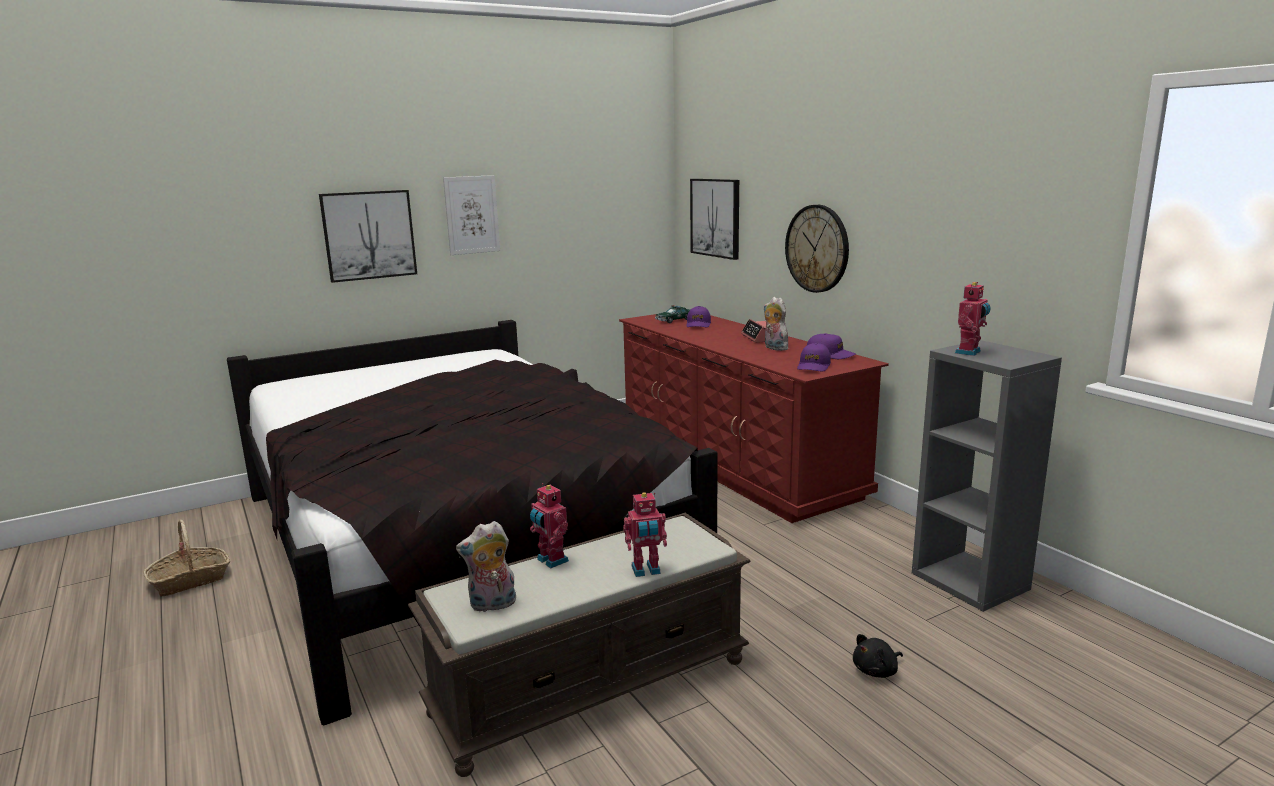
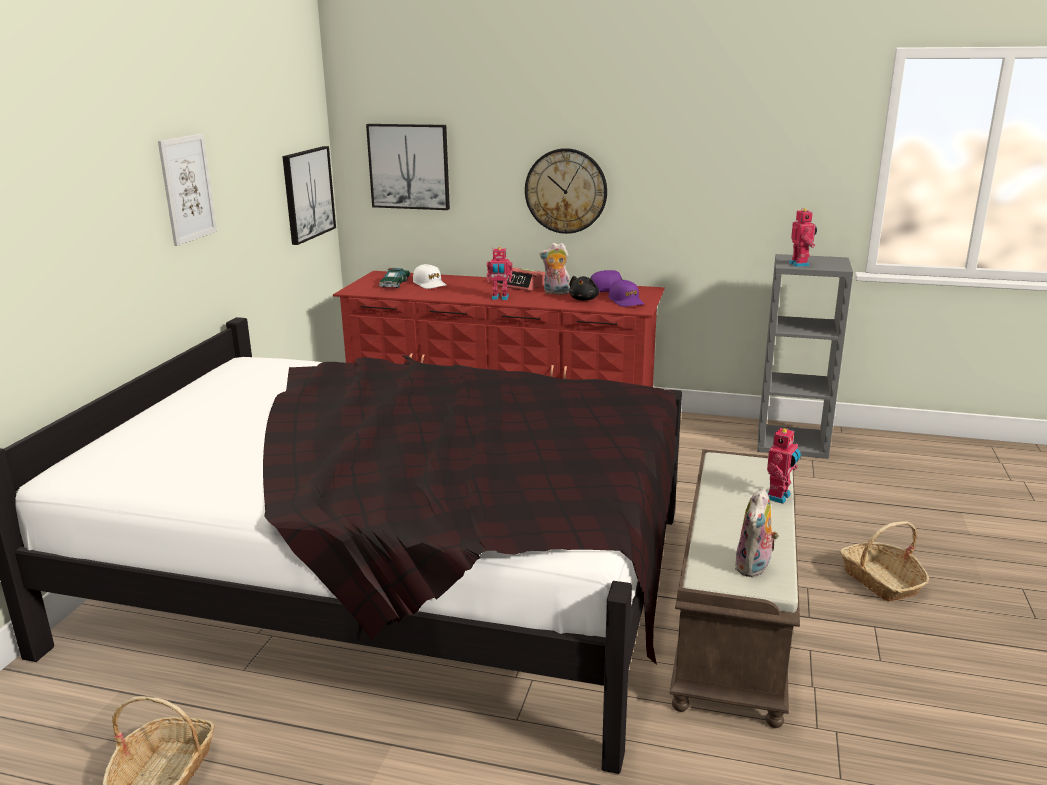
camera: 45 degrees left, 5 degrees up
(369, 235) = (97, 232): picture -> picture (308, 194)
(551, 561) = (710, 521): toy robot -> toy robot (500, 298)
(698, 324) = (430, 284): purple cap -> white cap
(792, 739) = (881, 581): none -> basket
(877, 671) = (846, 519): black plush toy -> black plush toy (584, 299)

